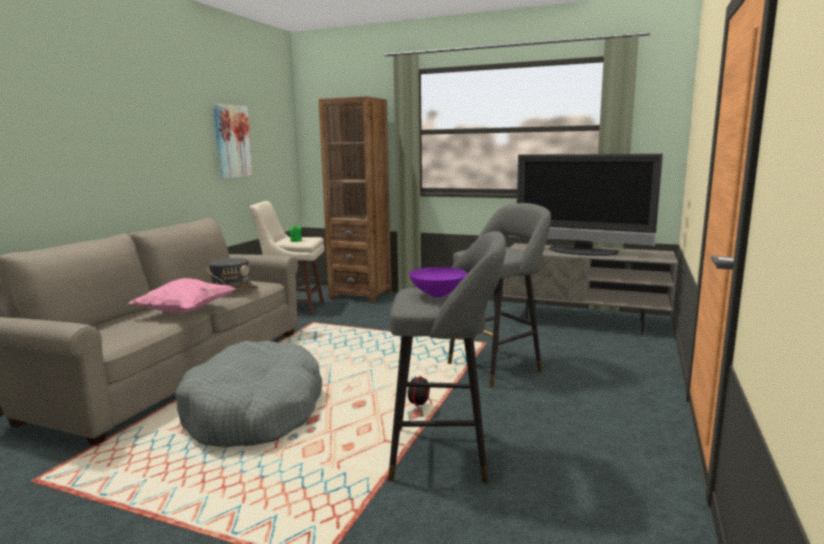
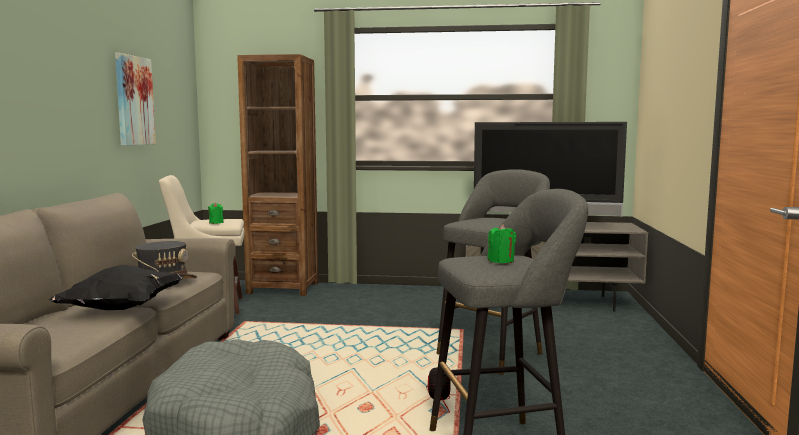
camera: 15 degrees left, 5 degrees down
(185, 312) = (122, 309): pink pillow -> black pillow
(438, 294) = (501, 261): purple bowl -> green candle

